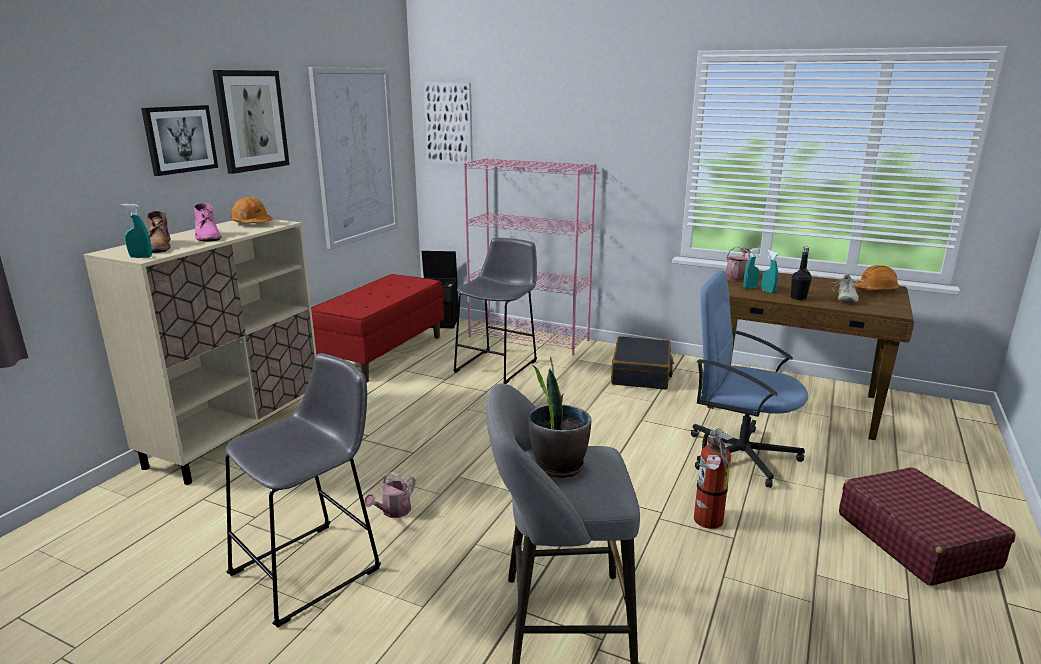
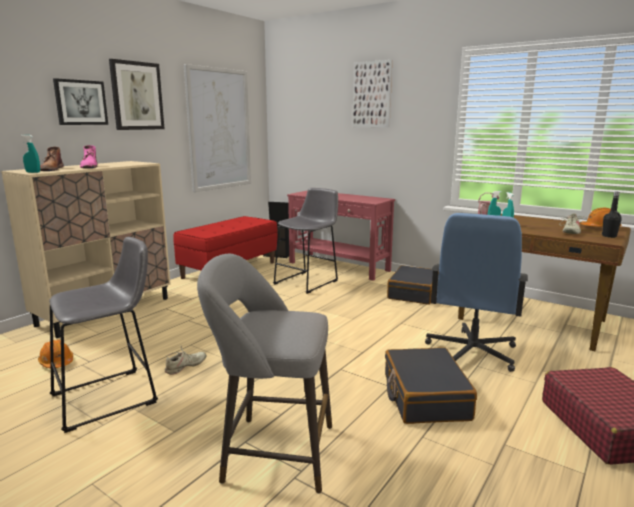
camera: 10 degrees right, 5 degrees down
(252, 223) = (127, 163): orange hard hat -> orange hard hat (57, 362)
(393, 511) = (185, 367): watering can -> beige shoe
(449, 124) = (290, 111): picture -> picture (372, 94)
(529, 338) = (339, 267): pink bookcase -> red console table
(558, 465) = (268, 320): potted plant -> none
(707, 522) = (425, 397): fire extinguisher -> black suitcase
(739, 455) = (471, 352): blue office chair -> blue office chair turned 105 degrees counterclockwise
(798, 298) = (529, 230): black bottle -> black bottle (609, 236)

